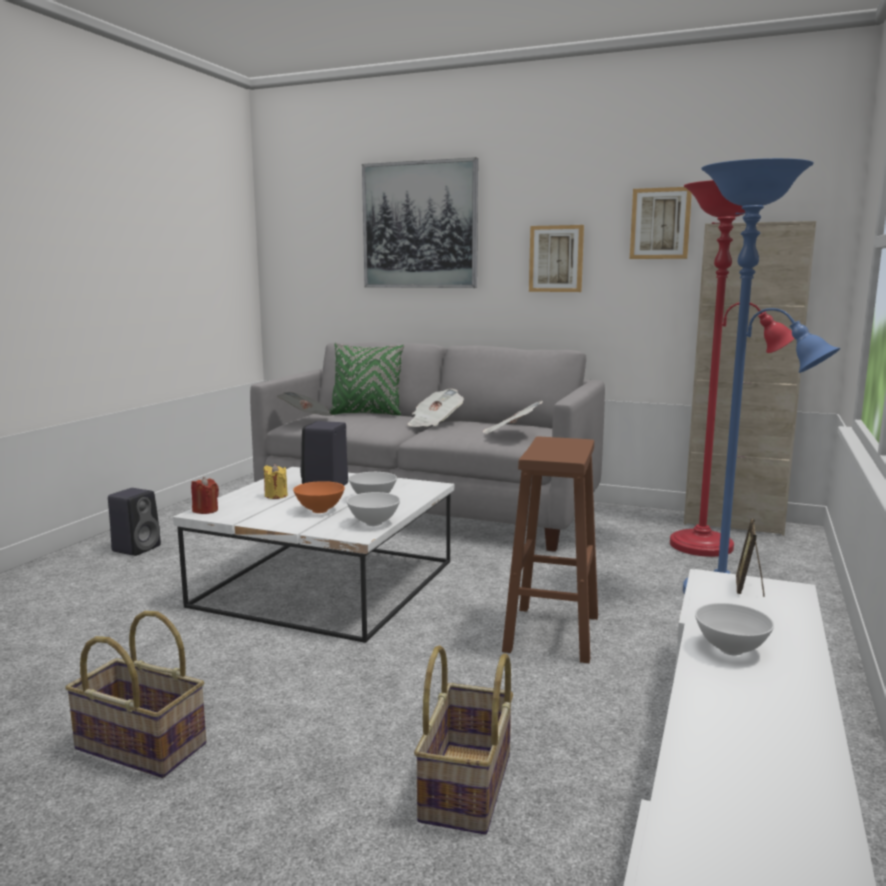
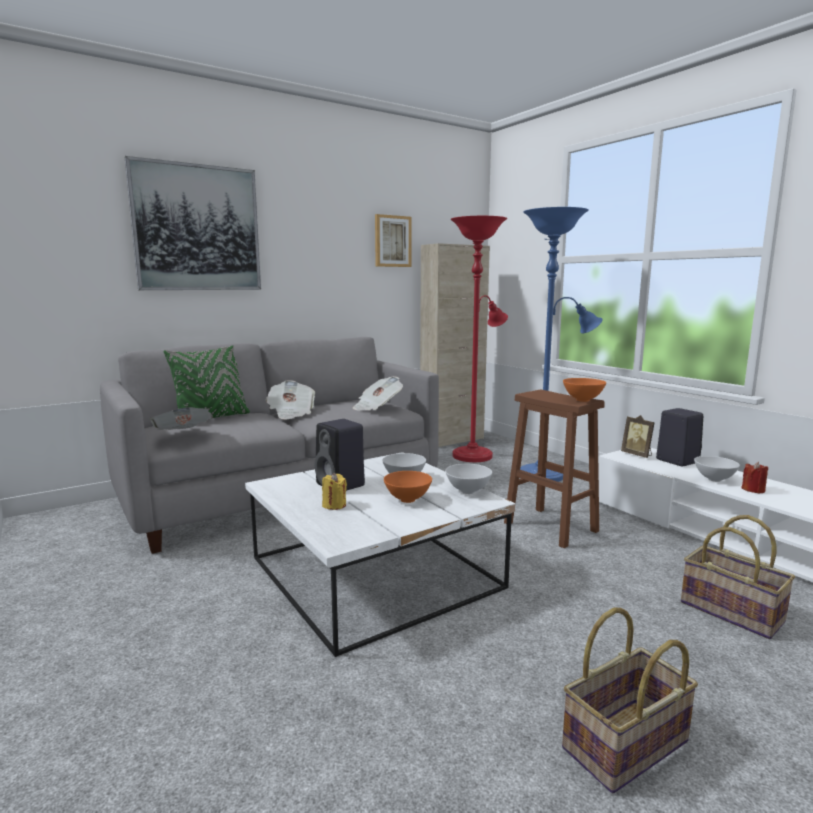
camera: 55 degrees left, 0 degrees up
(137, 548) = (103, 653): black speaker -> black speaker (676, 460)
(205, 510) = (333, 540): red candle -> red candle (753, 490)
(556, 259) = (324, 265): picture -> none
(558, 456) = (582, 400): none -> orange bowl

